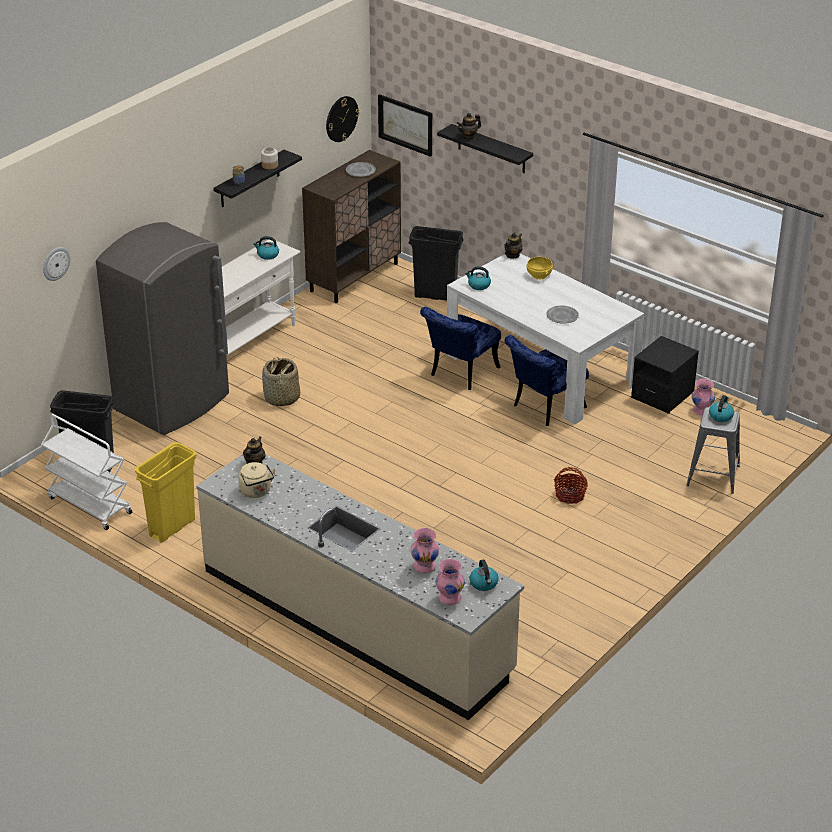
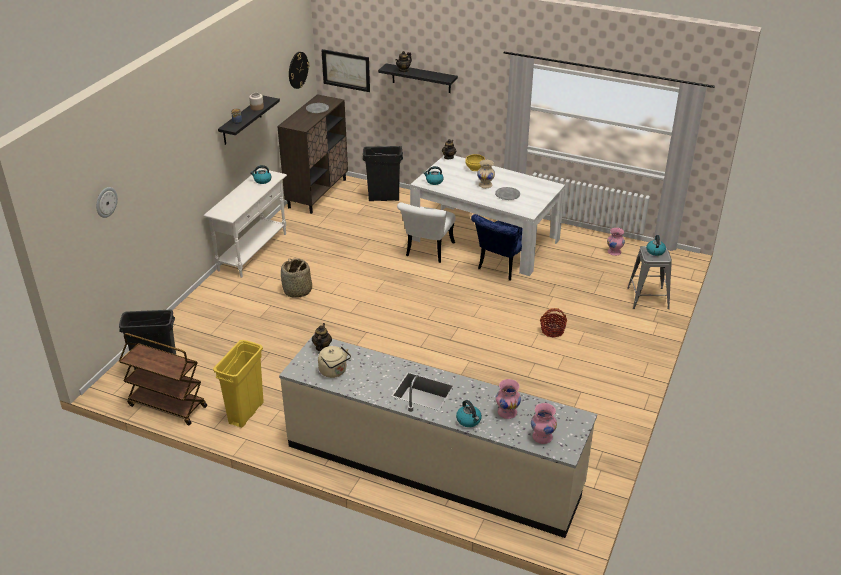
camera: 15 degrees left, 0 degrees up
(89, 505) = (167, 406): white cart -> brown cart
(173, 403) = (210, 308): grey fridge -> none
(460, 374) = (427, 251): blue chair -> white chair
(484, 584) = (564, 418): kettle -> kettle (469, 420)
(540, 299) = (485, 185): none -> beige vase
(662, 395) = (581, 245): black nightstand -> none

